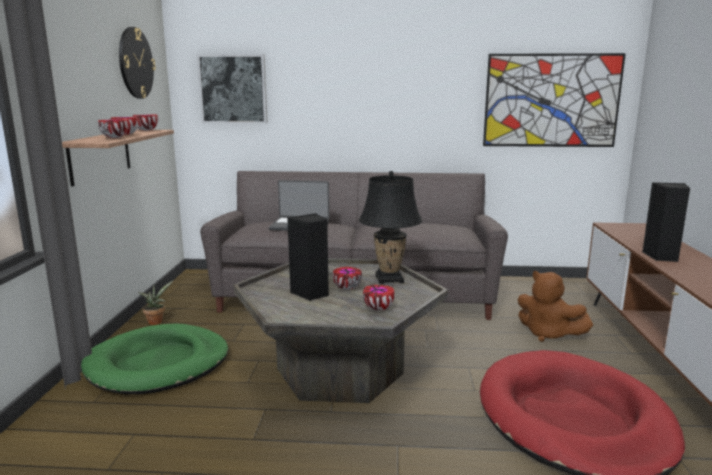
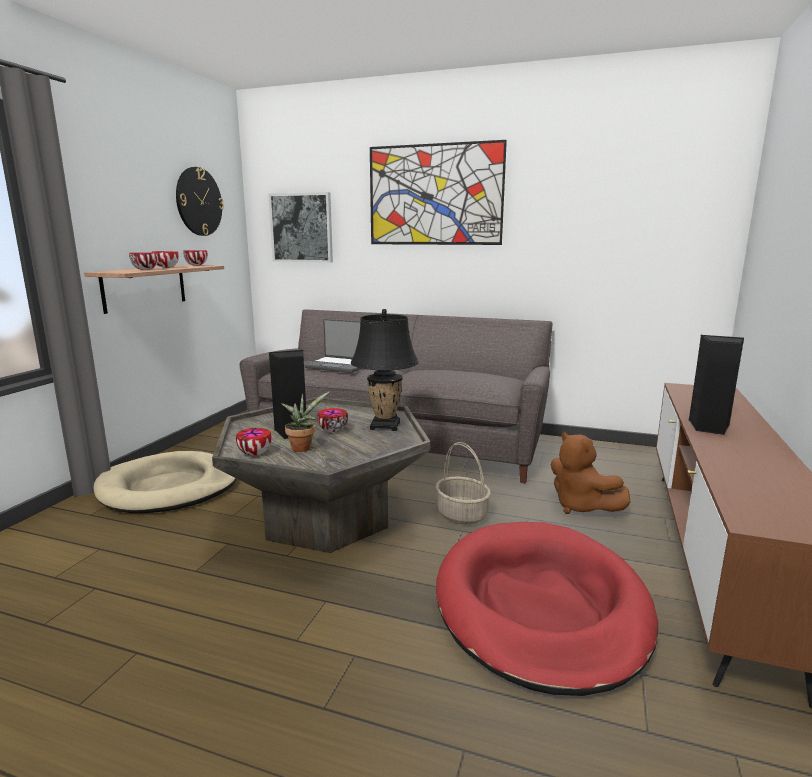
camera: 15 degrees right, 0 degrees up
(156, 321) = (197, 448): potted plant -> potted plant (303, 447)
(158, 364) = (169, 488): green dog bed -> beige dog bed
(379, 309) = (342, 454): bowl -> bowl (255, 454)
(458, 353) = (462, 515): none -> basket
(551, 101) = (634, 240): picture -> picture (435, 195)

